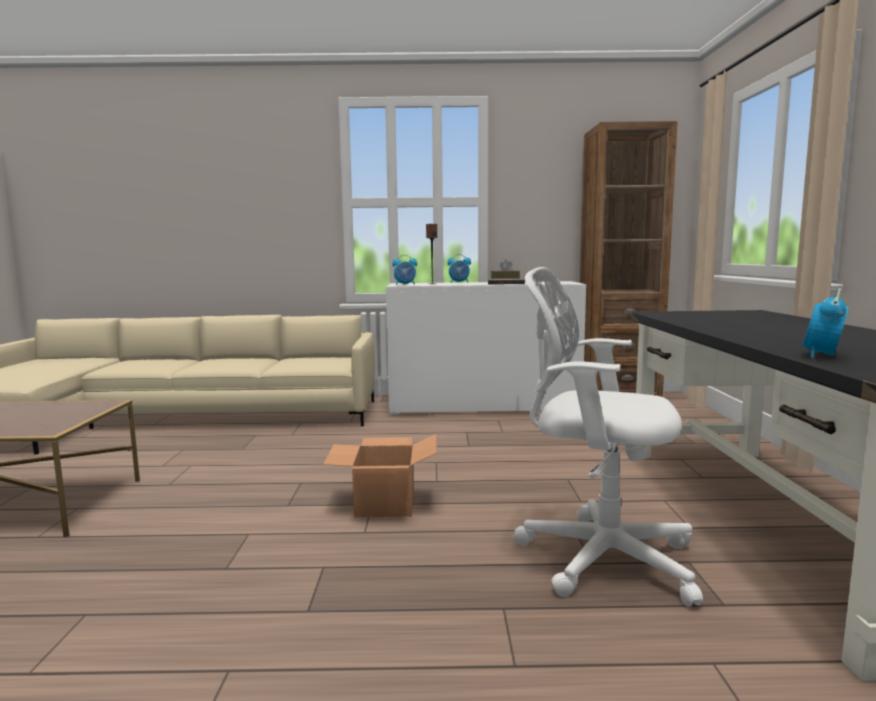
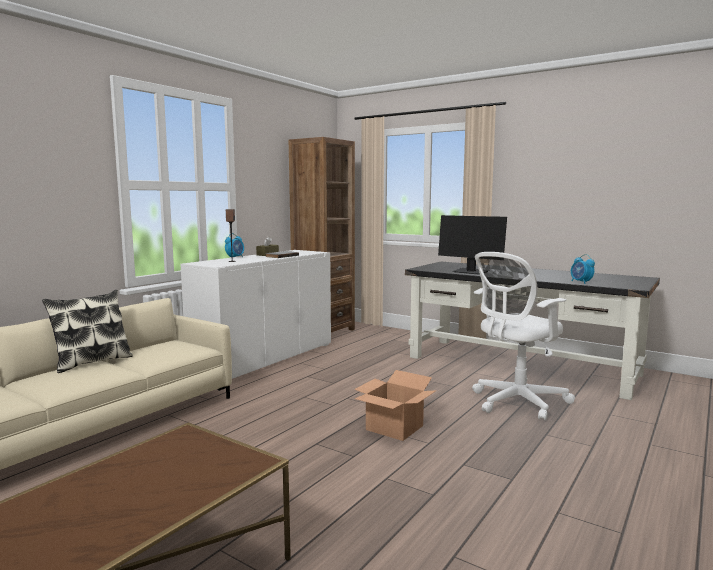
camera: 55 degrees left, 0 degrees up
(261, 358) = (92, 362): none -> pillow
(405, 284) = (217, 264): alarm clock -> none
(706, 322) = (471, 272): none -> monitor

